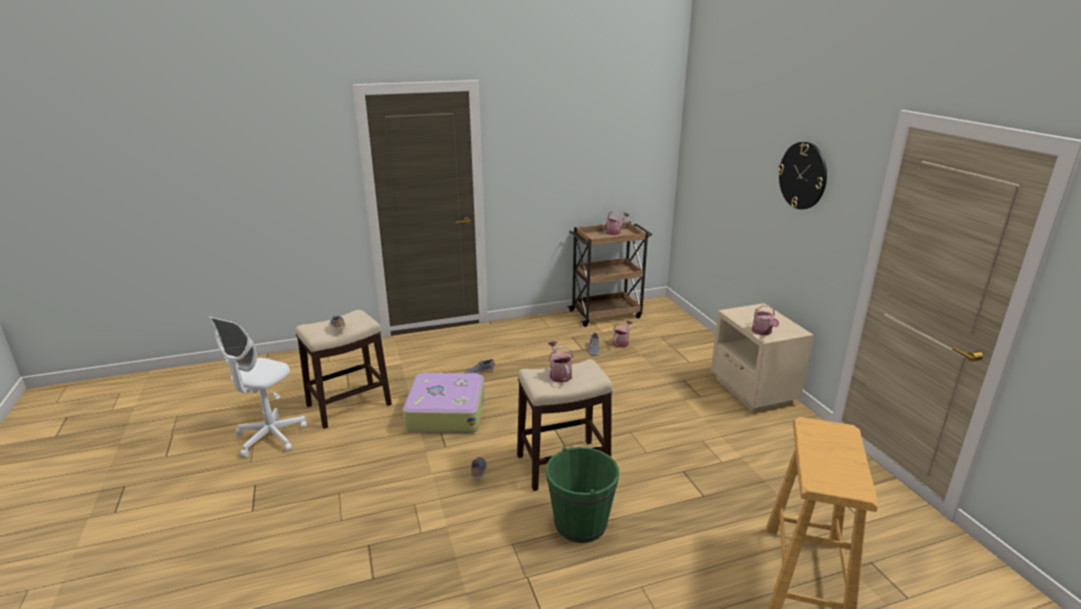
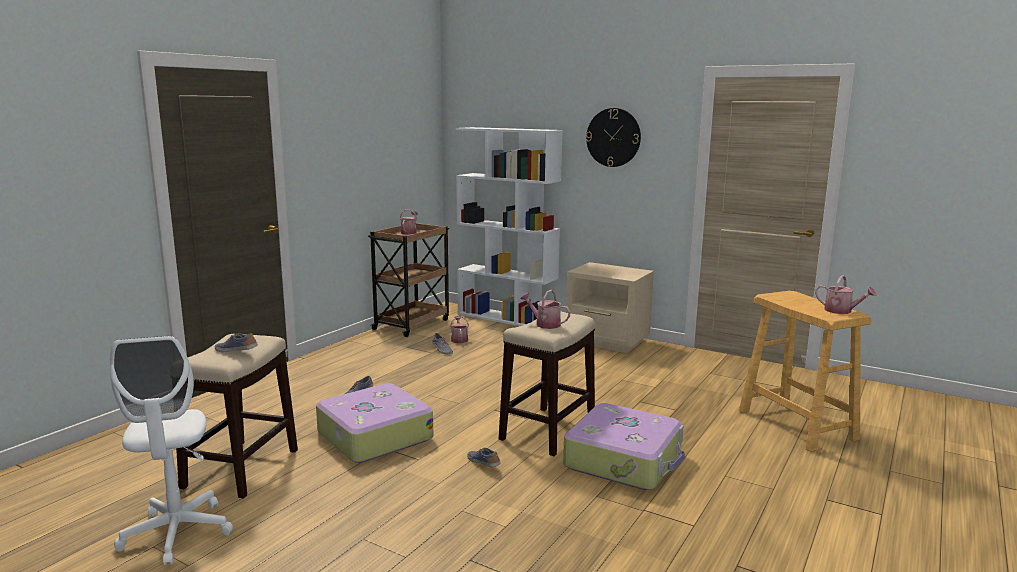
camera: 40 degrees left, 10 degrees down
(580, 523) = (624, 460): green bucket -> suitcase
(694, 332) = (507, 318): none -> white bookcase
(763, 332) = (622, 276): watering can -> watering can (842, 311)

